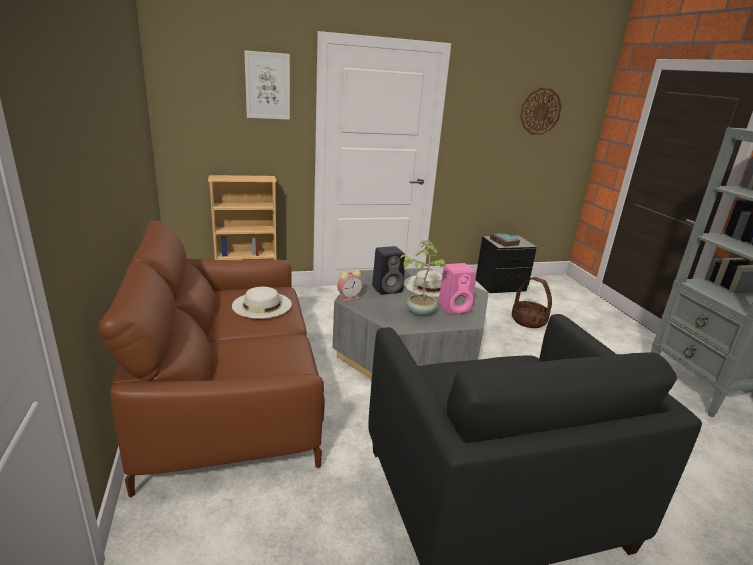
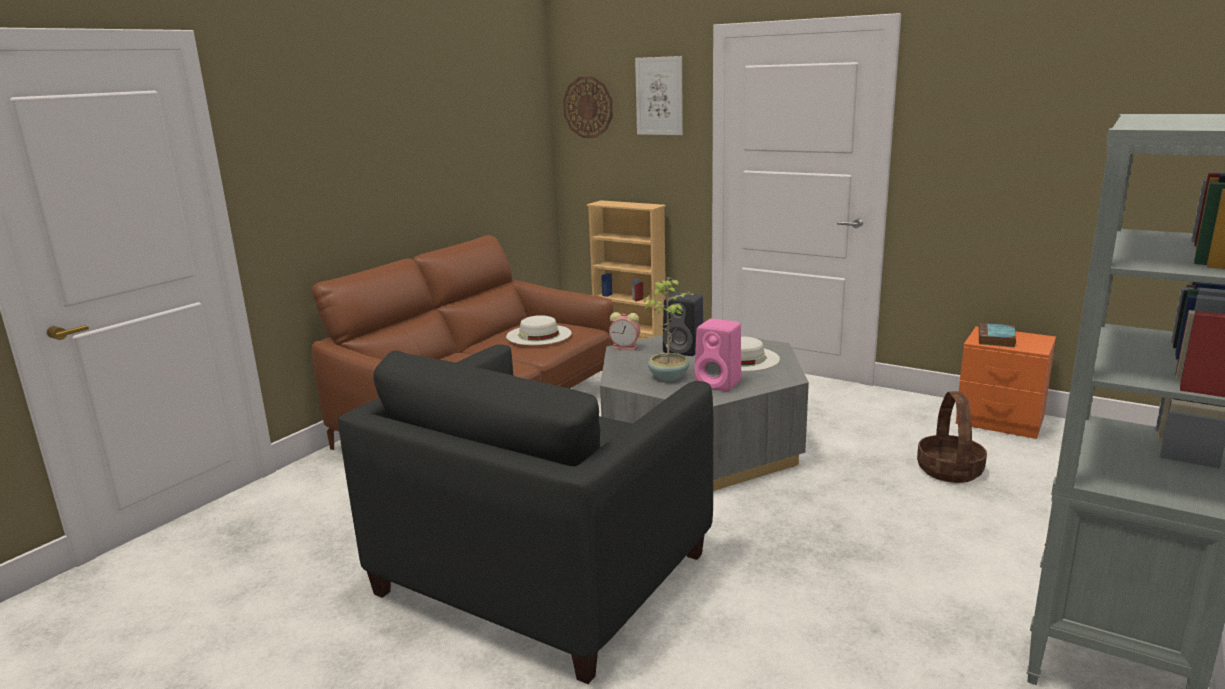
camera: 50 degrees right, 5 degrees down
(500, 285) = (999, 421): black nightstand -> orange nightstand
(540, 111) = (1090, 108): wall clock -> wall clock (588, 107)

